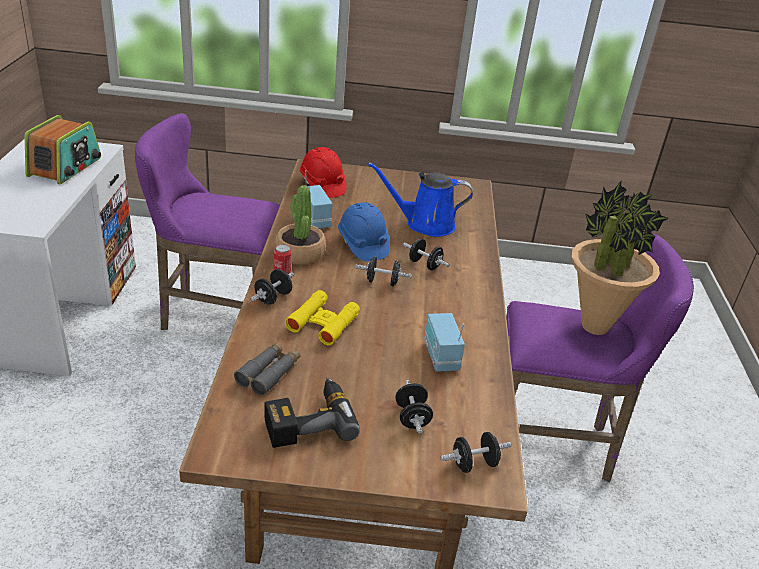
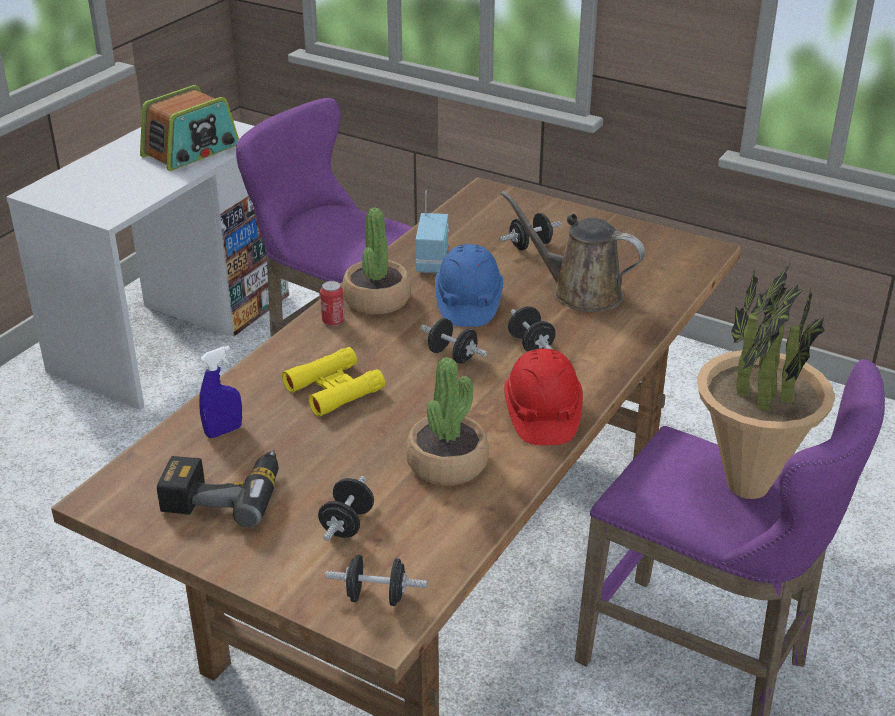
camera: 30 degrees right, 0 degrees up
(269, 373) = (223, 431): grey binoculars -> blue spray bottle
(273, 298) = (299, 347): black dumbbell -> black dumbbell (530, 245)
(322, 185) = (480, 217): red hard hat -> red hard hat (542, 415)
(425, 224) = (580, 292): blue watering can -> brown watering can
(440, 357) = (447, 463): radio -> potted plant

